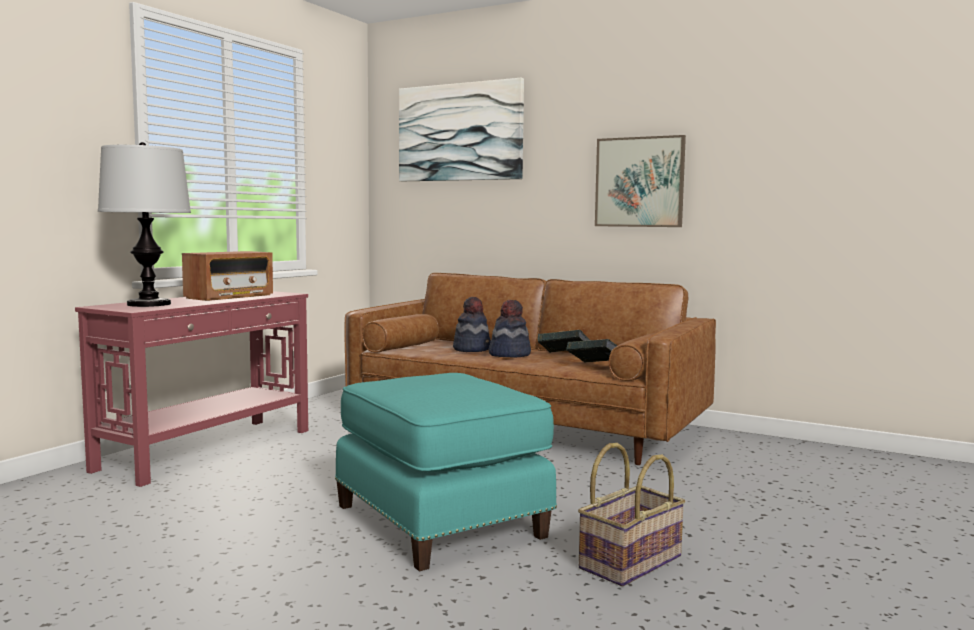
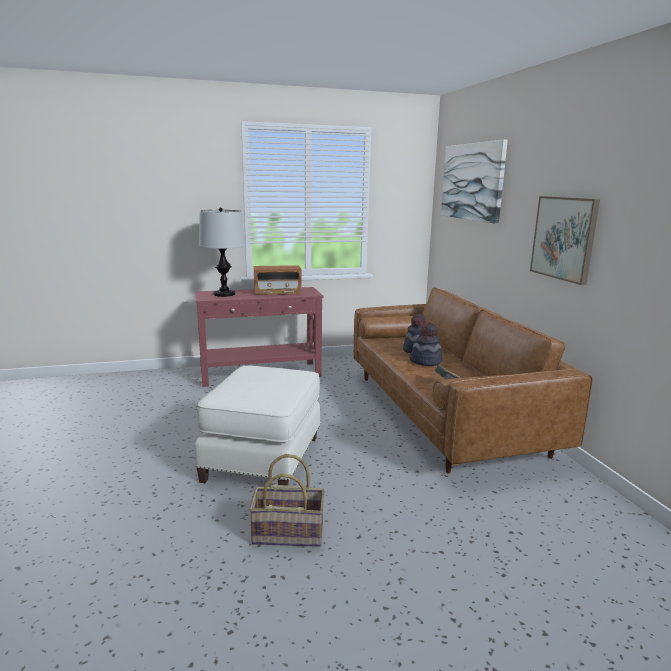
camera: 45 degrees right, 10 degrees up
(442, 520) = (264, 459): turquoise ottoman -> white ottoman
(563, 355) = (461, 372): book -> none

